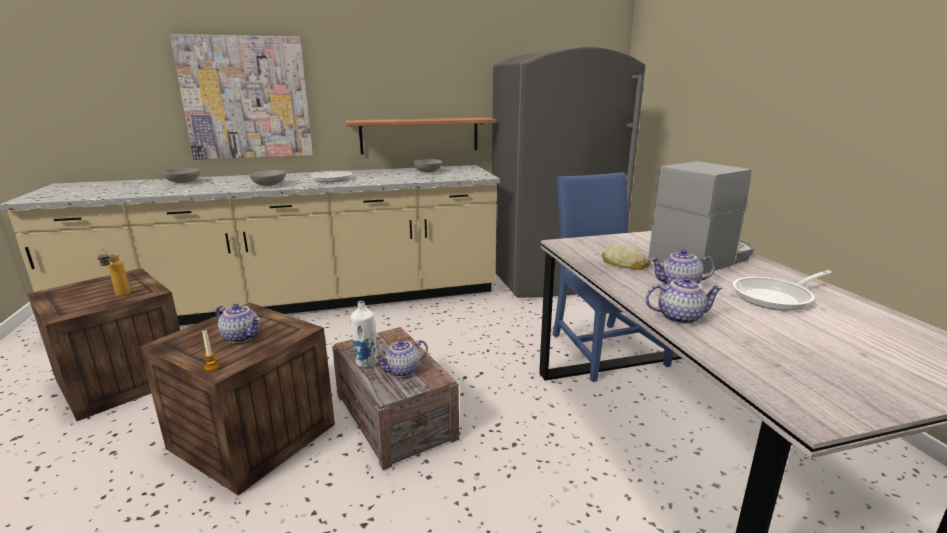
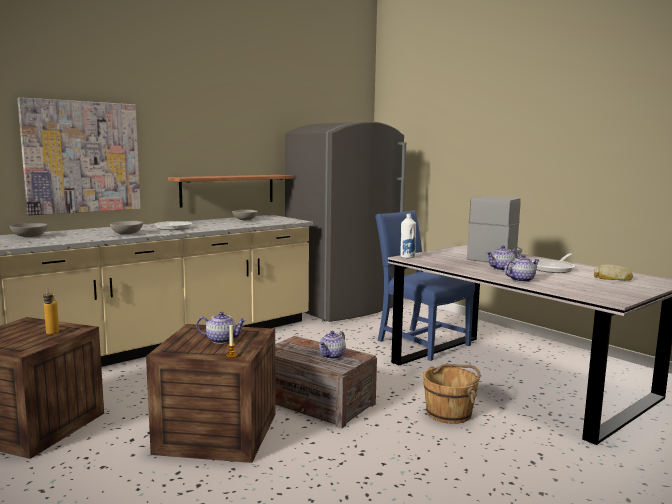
camera: 25 degrees left, 10 degrees down
(366, 362) = (299, 356): white bottle -> white bottle (407, 257)
(541, 485) = (449, 413): none -> brown bucket
(624, 263) = (458, 263): bread -> bread (612, 278)

